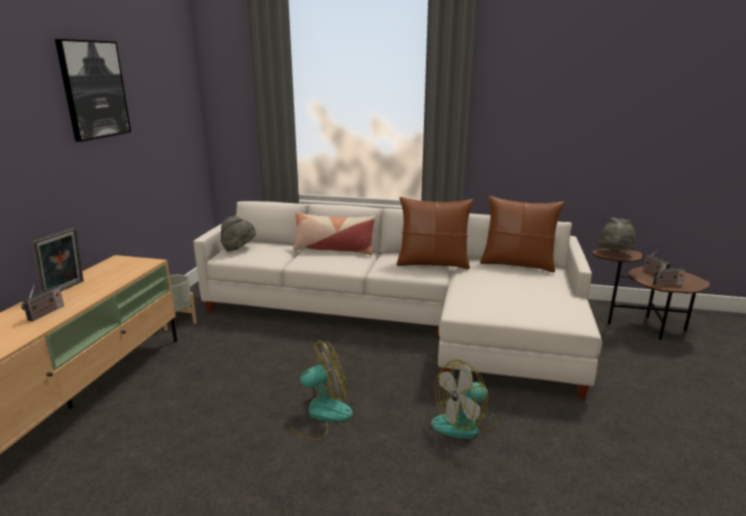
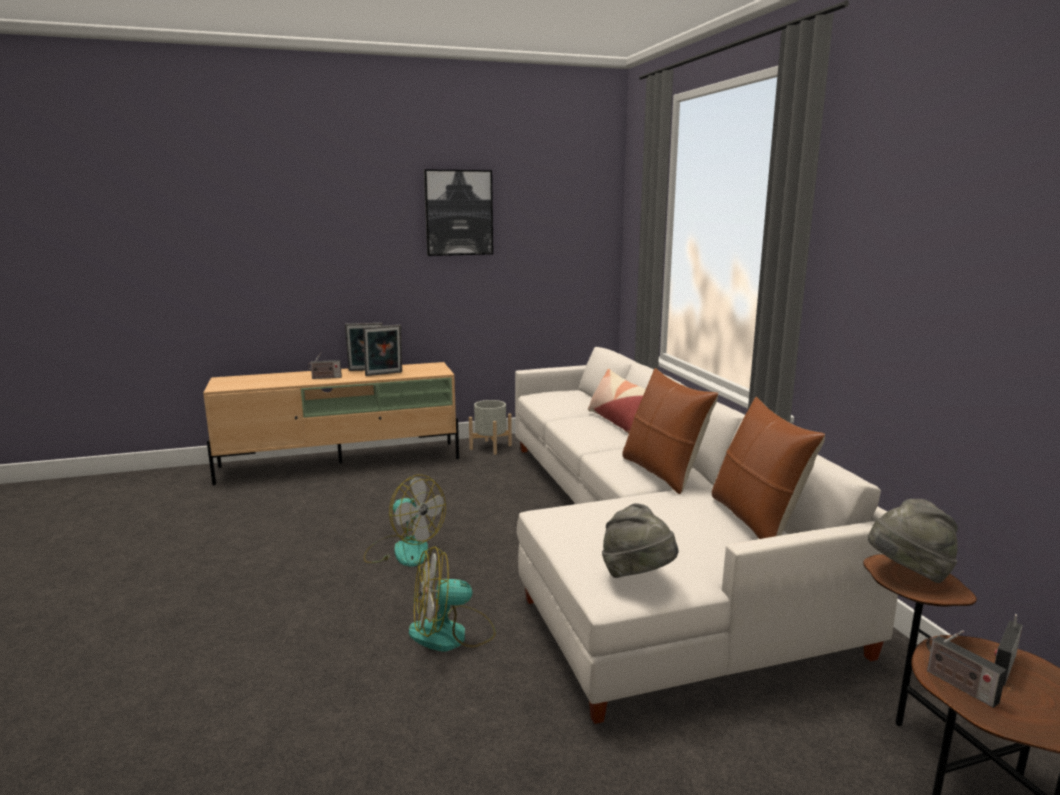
camera: 60 degrees right, 5 degrees down
(100, 284) = (384, 374): none -> picture frame
(239, 248) = (557, 393): grey hat -> grey hat (637, 575)
(465, 423) = (451, 634): fan -> fan turned 45 degrees counterclockwise

